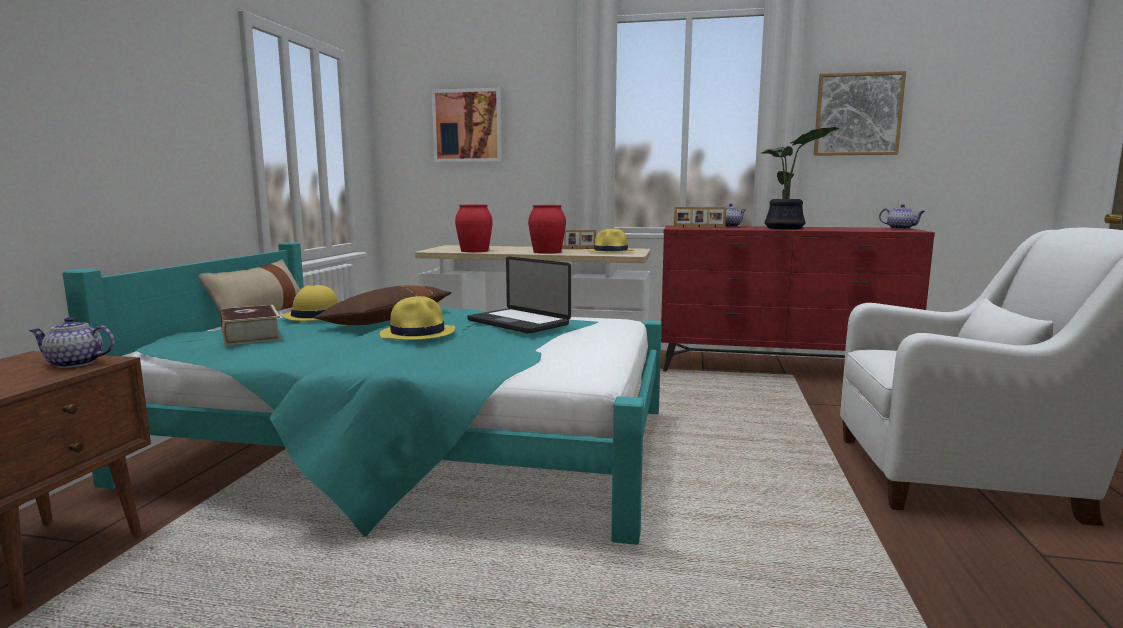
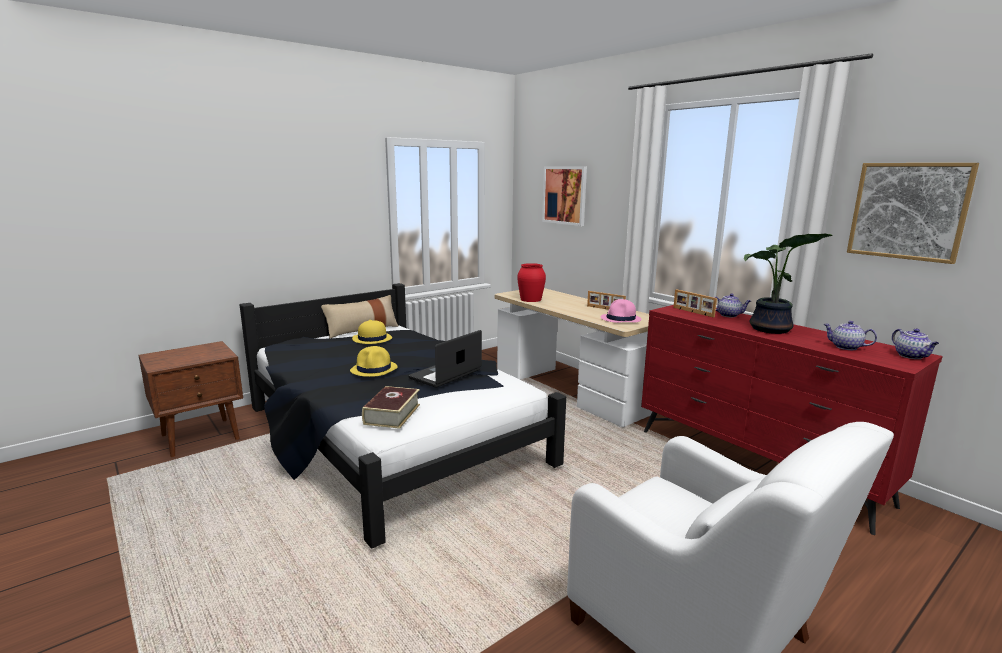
camera: 40 degrees right, 5 degrees up
(74, 364) = (214, 354): teapot -> teapot (845, 347)
(250, 335) = (315, 348): book -> book (392, 414)
(388, 320) = (397, 351): brown pillow -> none
(419, 450) = (391, 438): turquoise bed -> black bed
(518, 322) = (445, 374): laptop -> laptop turned 45 degrees clockwise
(546, 252) = (572, 310): red vase -> none
(611, 252) = (621, 319): yellow hat -> pink hat

